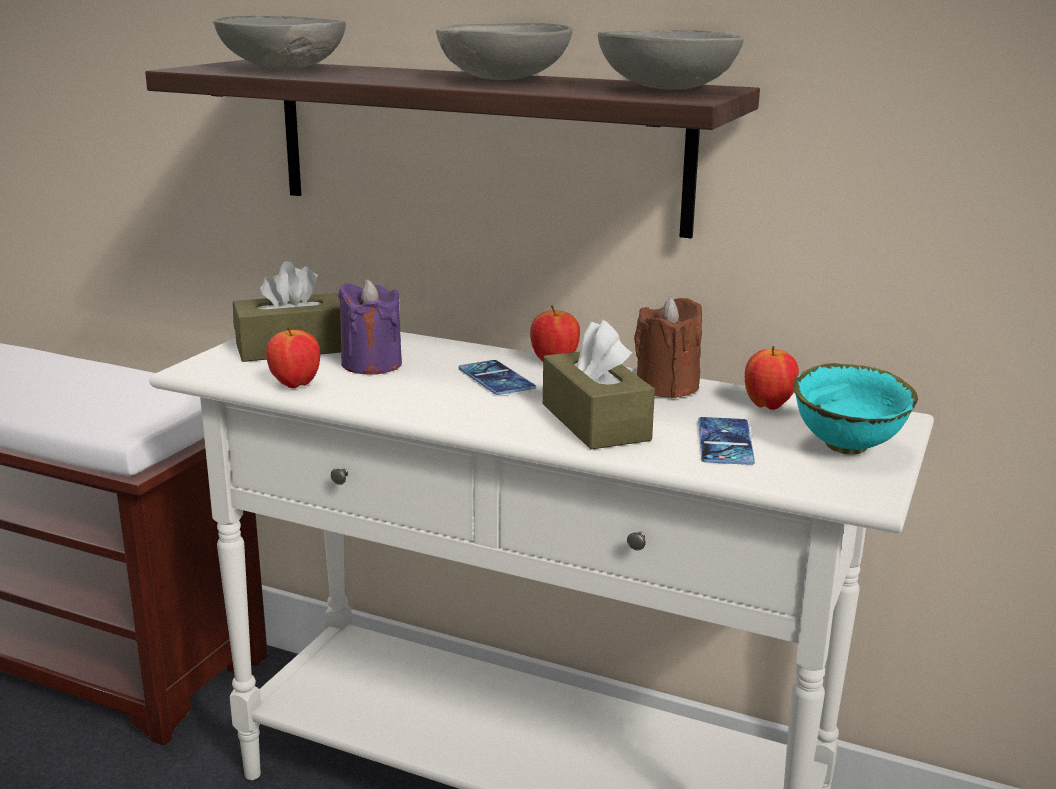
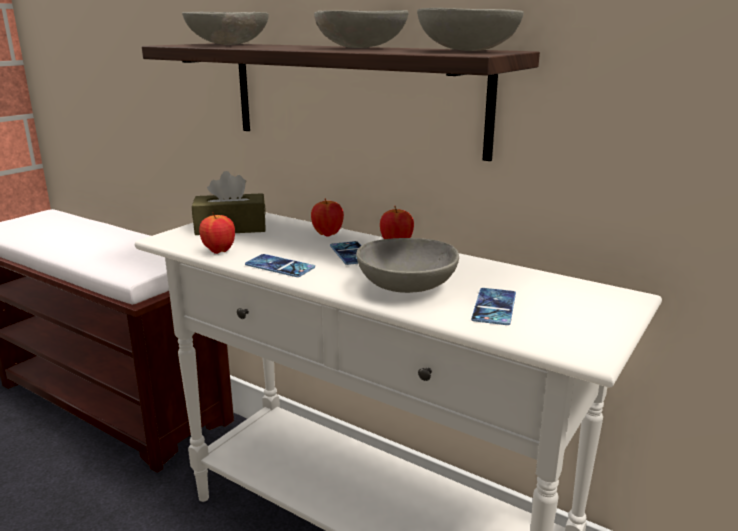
camera: 10 degrees right, 0 degrees up
(371, 364) = (275, 240): purple candle -> none
(400, 402) = (280, 266): none -> phone
(595, 422) = (405, 287): brown tissue box -> grey bowl
(667, 387) = (467, 265): brown candle -> none
(768, 406) = (536, 282): apple -> apple (327, 234)
(849, 448) = (587, 317): turquoise bowl -> none

